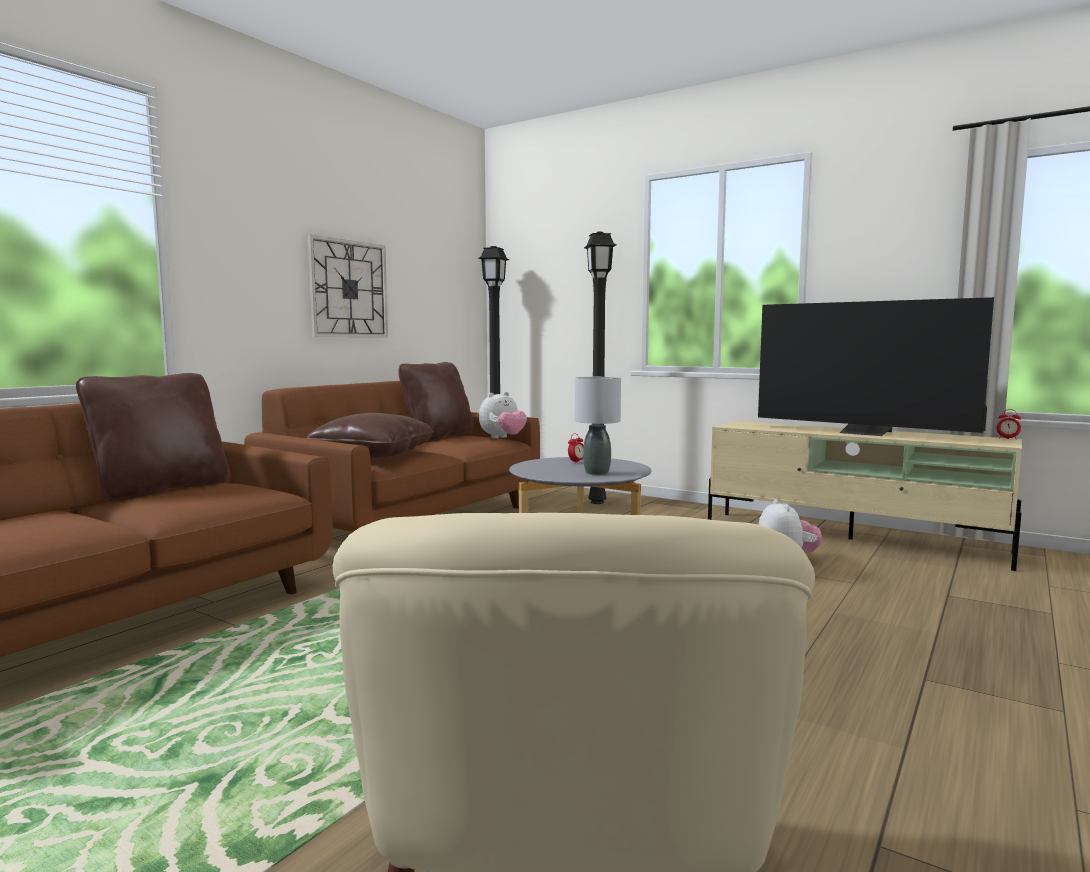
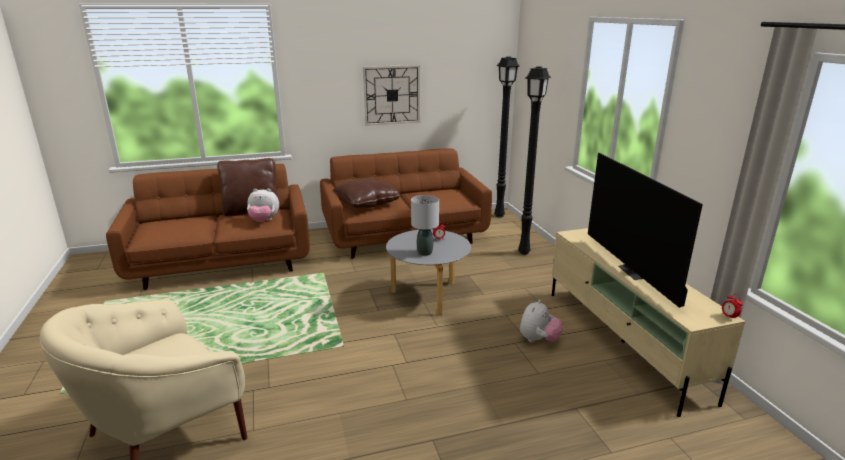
camera: 40 degrees right, 15 degrees up
(438, 437) = (435, 190): brown pillow -> none
(502, 438) = (464, 199): plush toy -> plush toy (264, 221)

